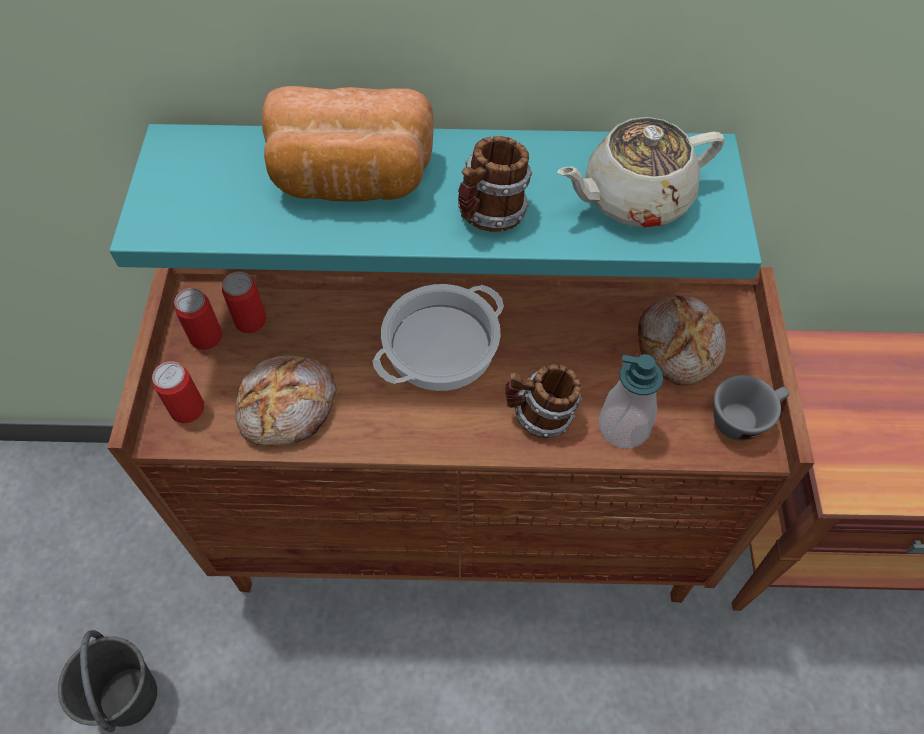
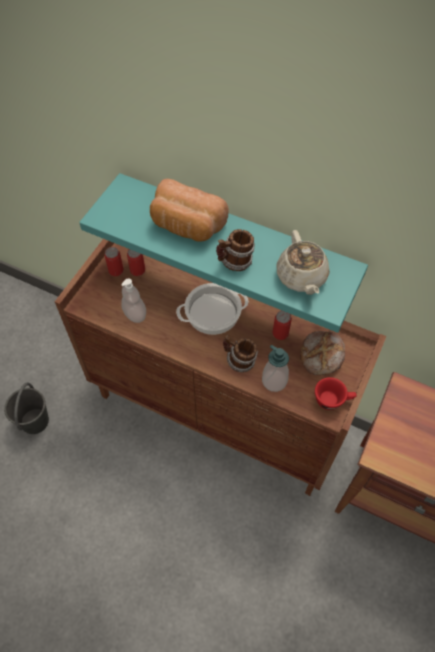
camera: 25 degrees right, 0 degrees up
(187, 409) = (94, 298): can -> can (280, 333)
(289, 407) = (135, 314): bread -> soap dispenser
(633, 198) = (301, 277): beige teapot -> beige teapot turned 105 degrees counterclockwise
(743, 418) = (332, 400): grey cup -> red cup

